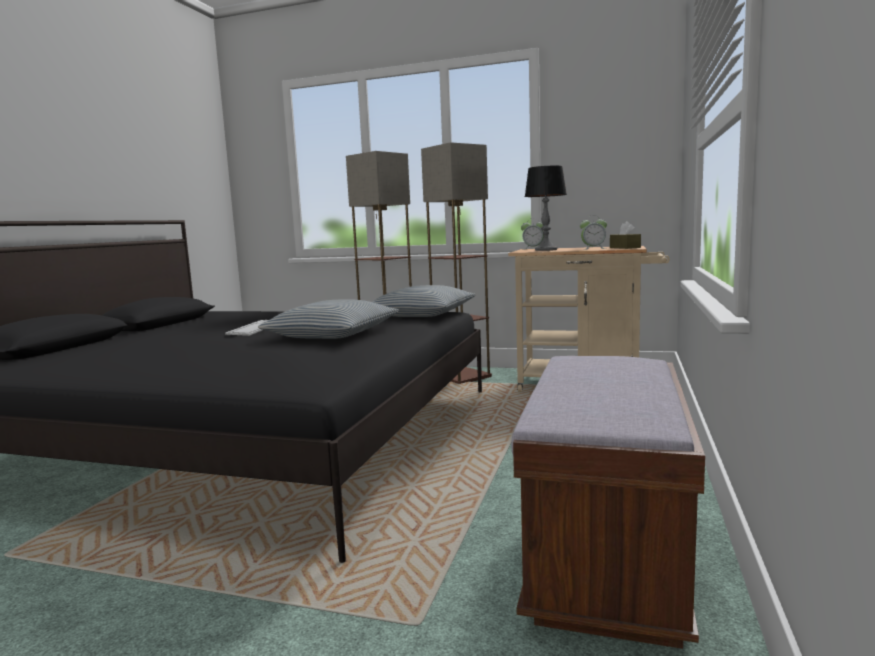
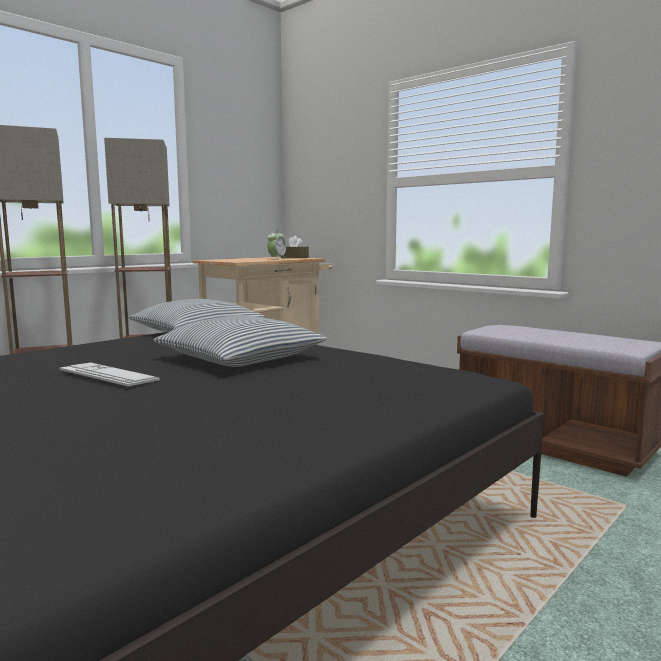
camera: 65 degrees left, 0 degrees up
(533, 248) = (208, 259): alarm clock -> none
(546, 250) = (244, 260): table lamp -> none

